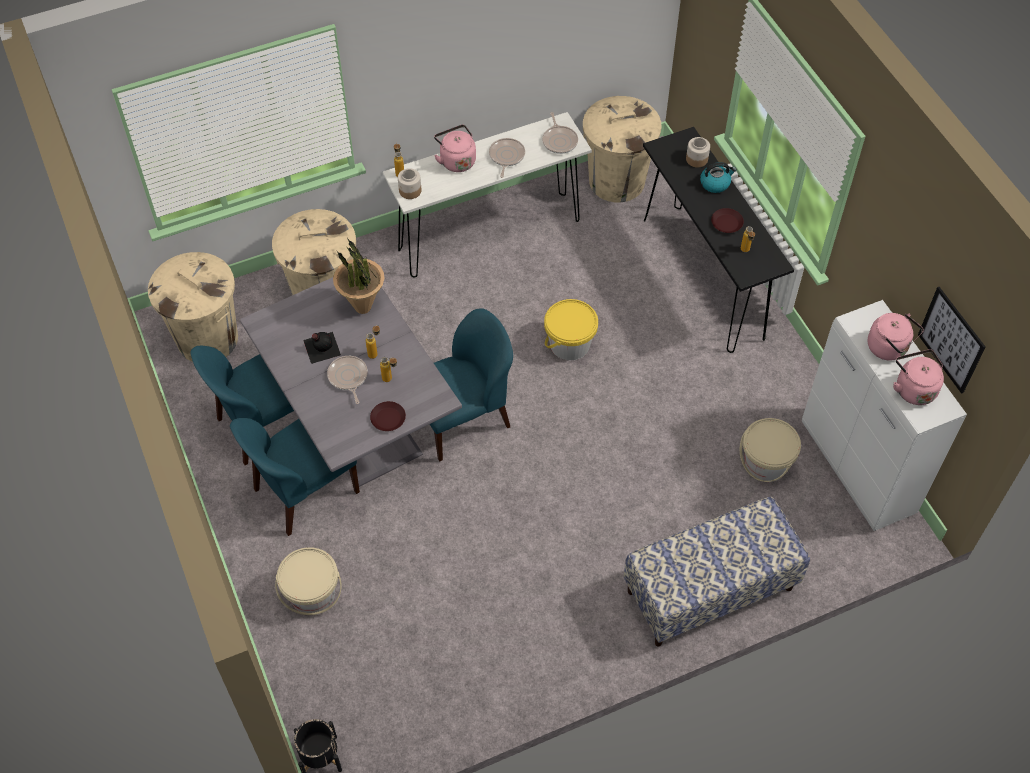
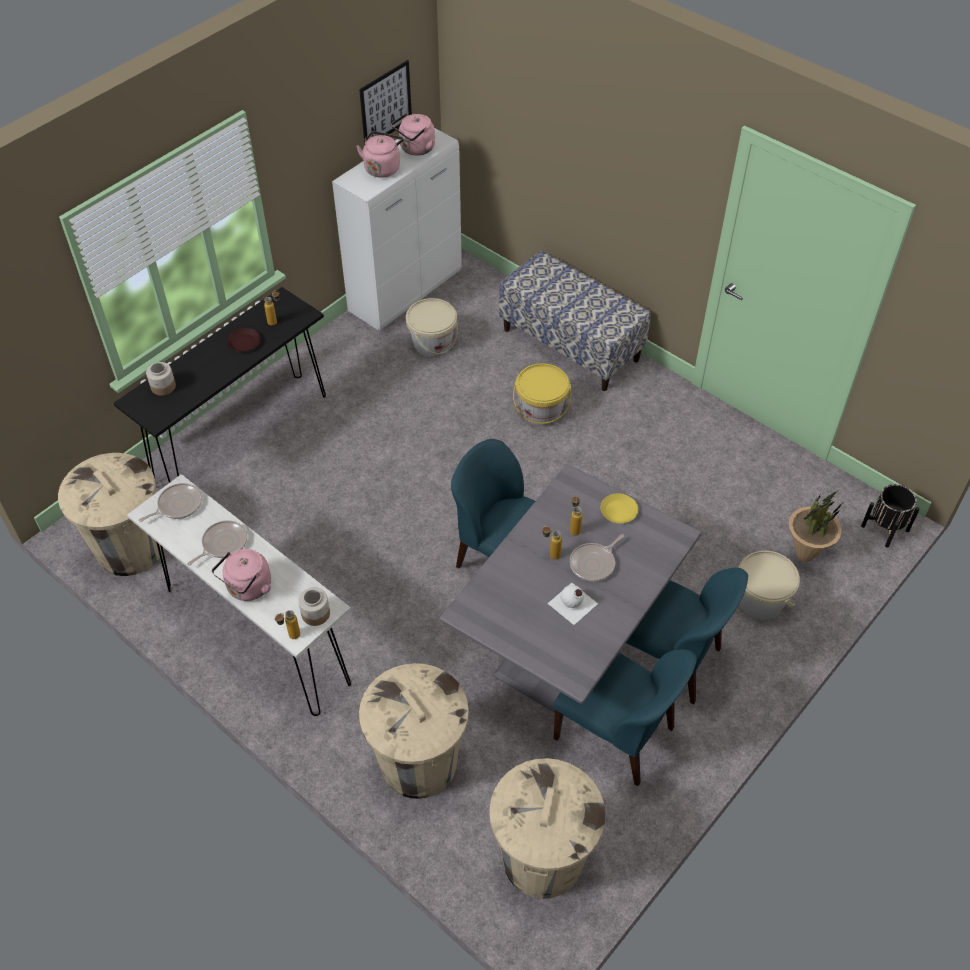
camera: 115 degrees left, 5 degrees down
(321, 347) = (572, 604): black bottle -> white bottle
(363, 307) = (501, 590): potted plant -> potted plant (804, 555)
(388, 418) = (618, 511): brown plate -> yellow plate
(506, 156) = (222, 544): frying pan -> frying pan turned 150 degrees clockwise
(569, 344) = (374, 513): yellow bucket -> yellow bucket (541, 410)
(715, 183) = (193, 364): kettle -> none

